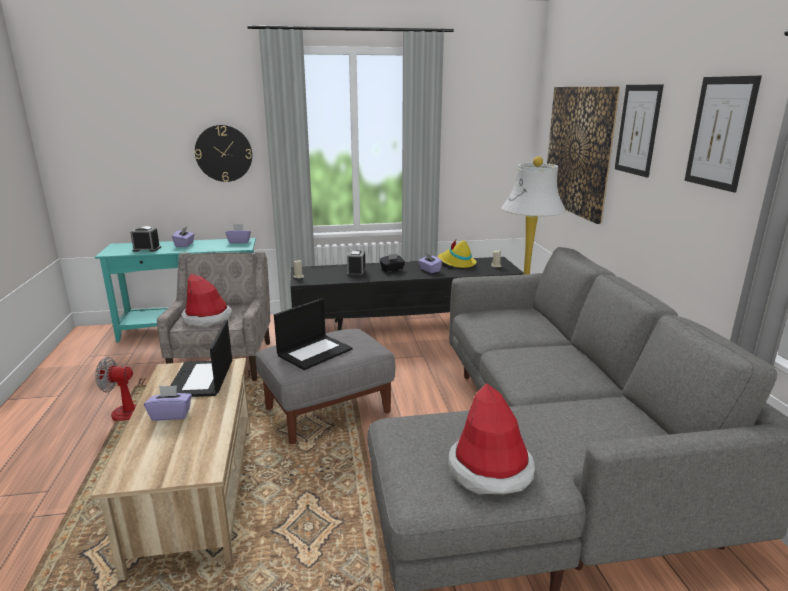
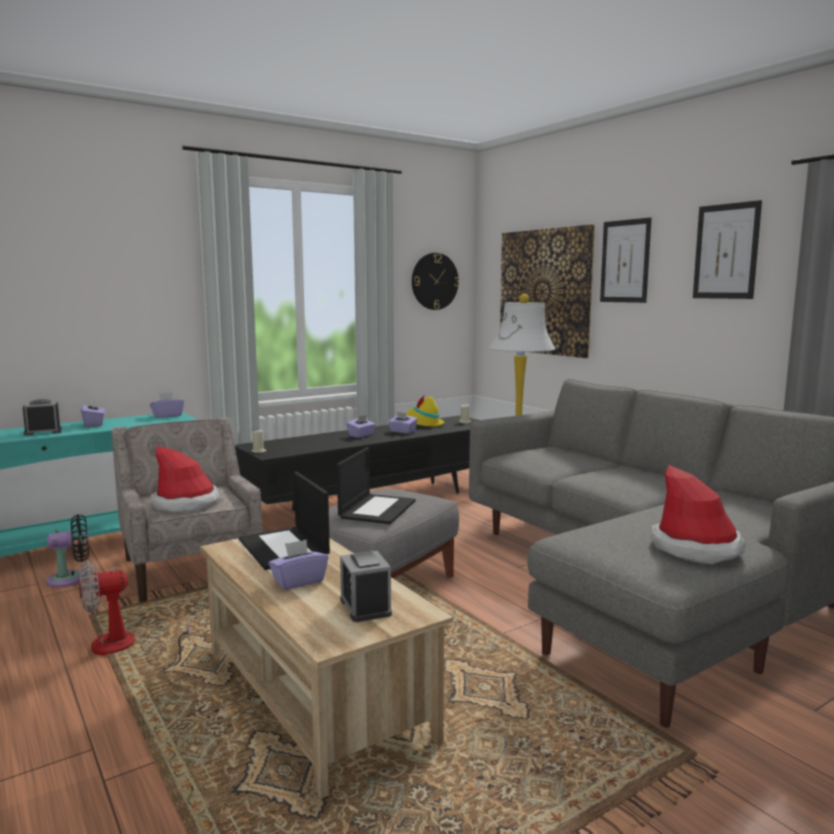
camera: 25 degrees left, 10 degrees down
(152, 353) = (71, 579): none -> black fan
(224, 153) = (141, 302): wall clock -> wall clock (434, 281)
(356, 272) = (322, 441): alarm clock -> alarm clock (365, 607)
(392, 270) = (361, 435): black tissue box -> purple tissue box

